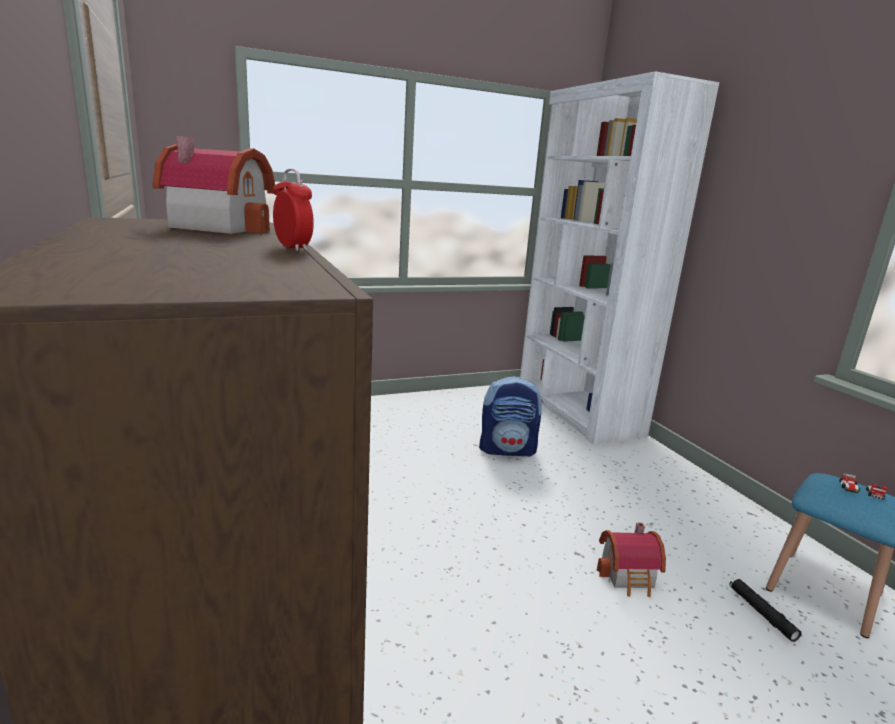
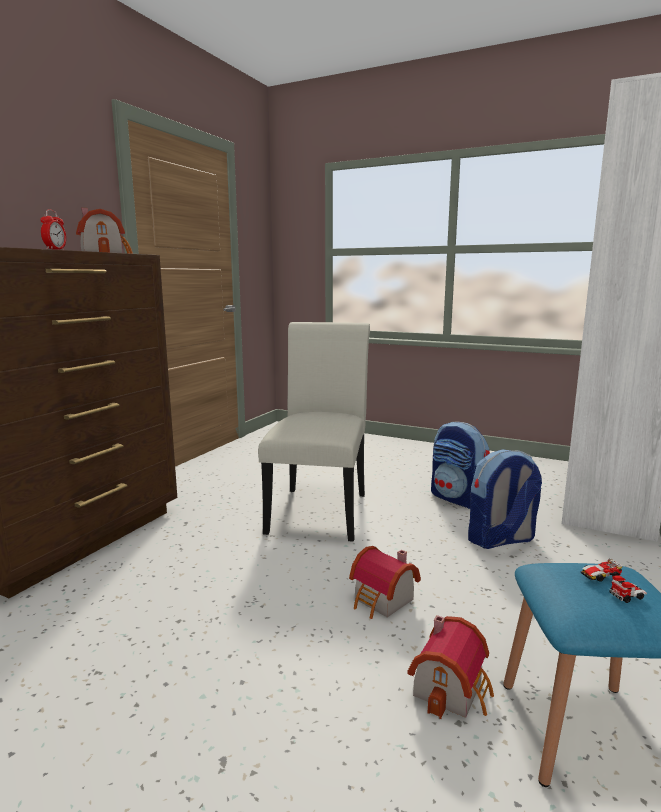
camera: 50 degrees right, 5 degrees down
(434, 513) = (320, 509): none -> white chair
(590, 476) = (500, 540): none -> backpack
(761, 613) = (453, 689): black flashlight -> toy house

